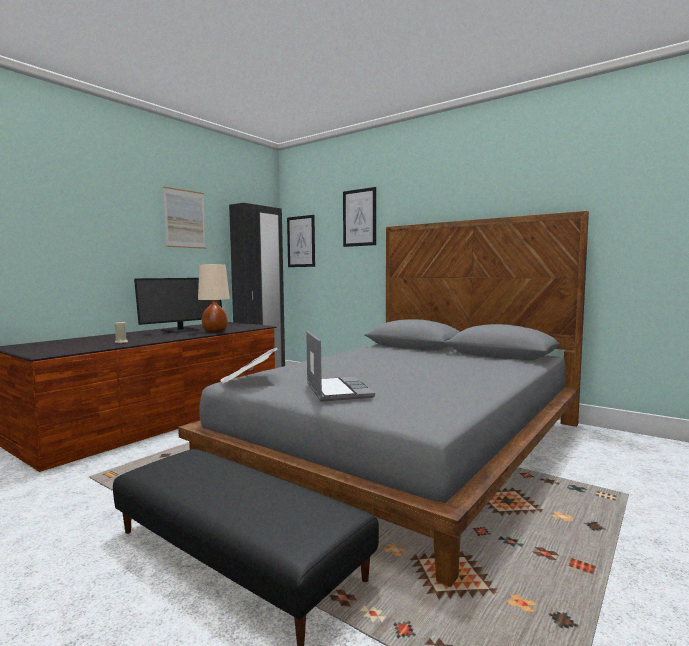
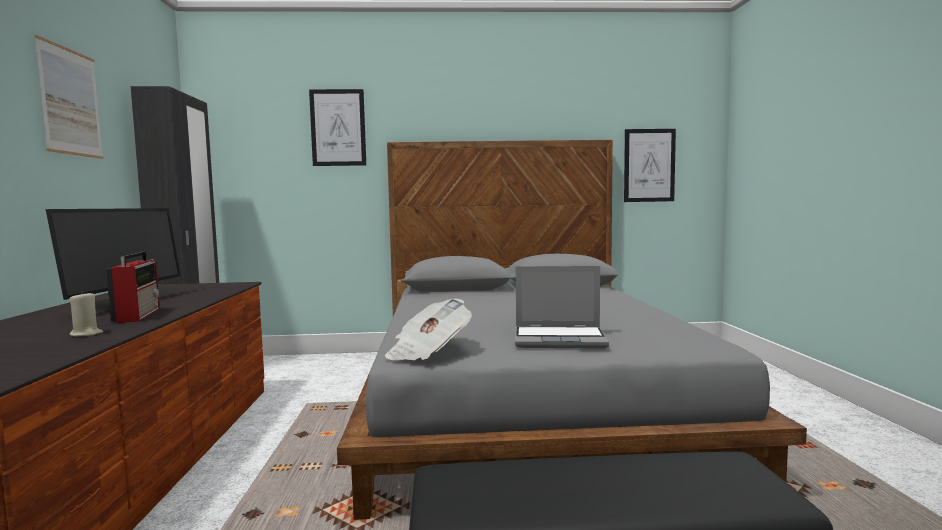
camera: 40 degrees left, 0 degrees up
(165, 336) = (138, 315): none -> radio
(215, 331) = (198, 298): beige table lamp -> none
(301, 241) = (231, 156): picture -> picture (649, 165)
(337, 390) = (560, 339): laptop -> laptop turned 150 degrees clockwise

